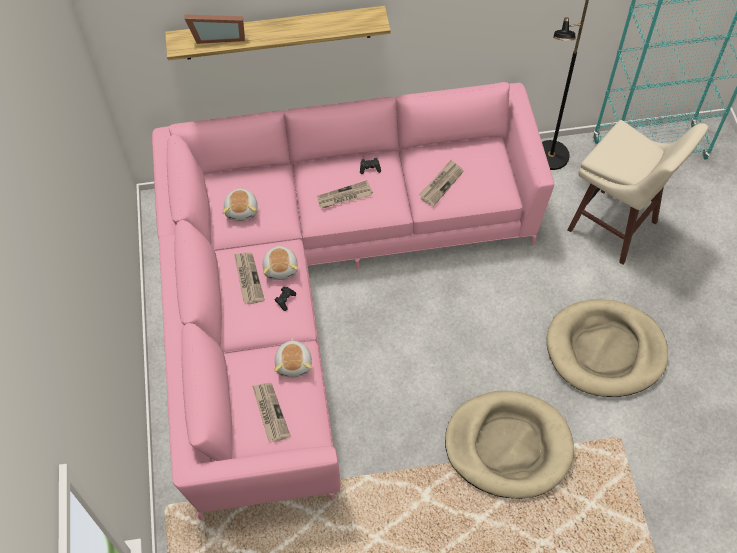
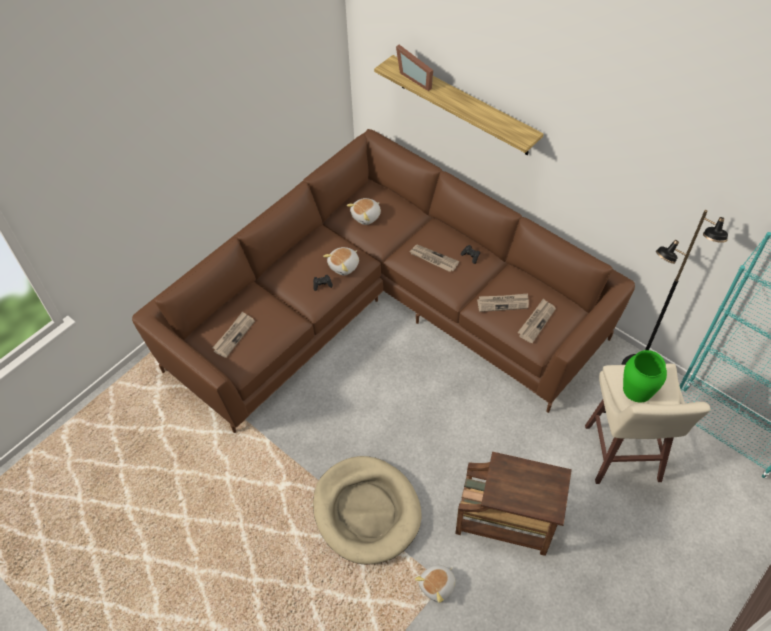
camera: 50 degrees right, 5 degrees down
(248, 278) = (319, 255): newspaper -> newspaper (536, 321)
(294, 363) = (281, 323): plush toy -> plush toy (438, 586)
(316, 283) = (382, 309): pink sofa -> brown sofa
(605, 350) = (507, 523): beige dog bed -> brown side table
(624, 159) = (638, 389): none -> green vase

